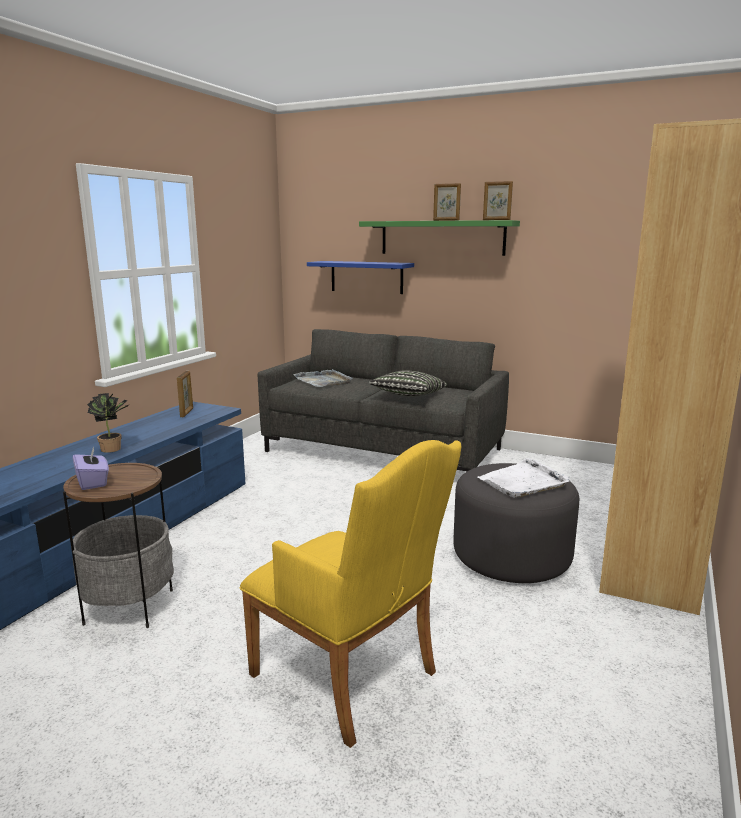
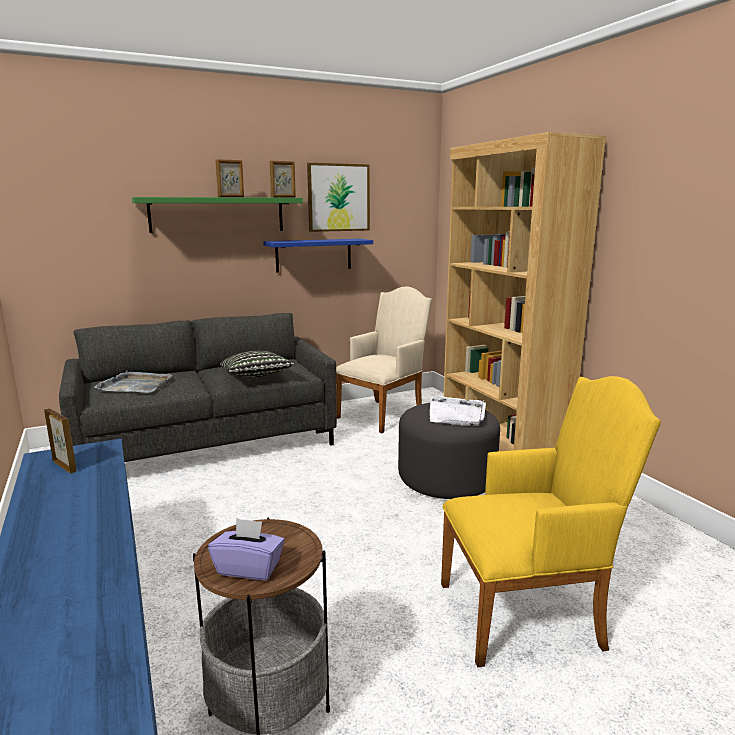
camera: 50 degrees left, 0 degrees up
(114, 449) = (91, 540): potted plant -> none
(366, 277) = (131, 260): blue shelf -> blue shelf (313, 255)
(572, 481) = (383, 414): none -> beige armchair
(576, 219) = (338, 197): none -> picture

